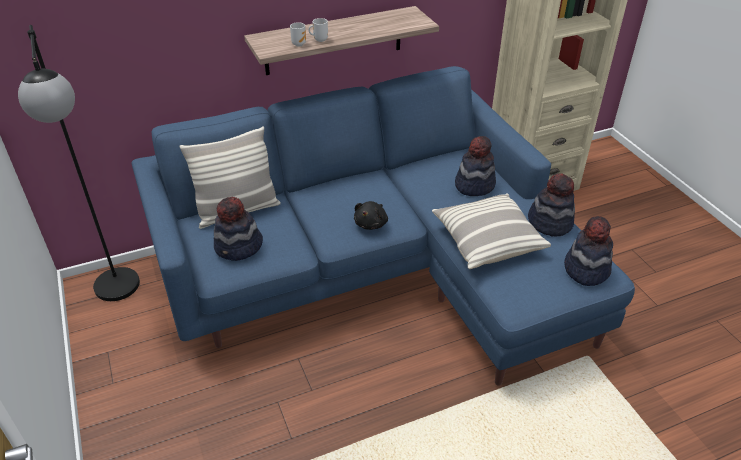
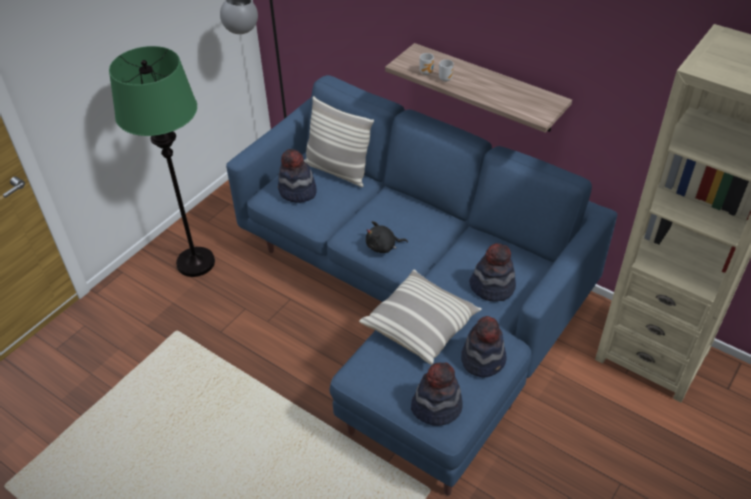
camera: 60 degrees right, 5 degrees up
(167, 420) = (195, 263): none -> green floor lamp

